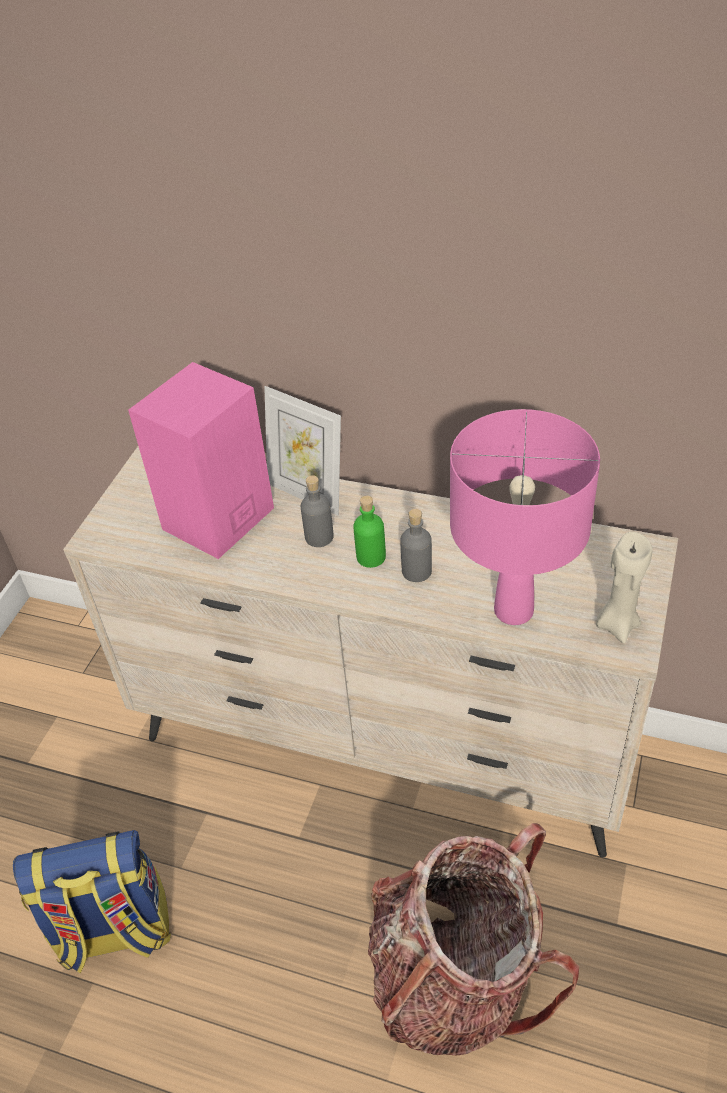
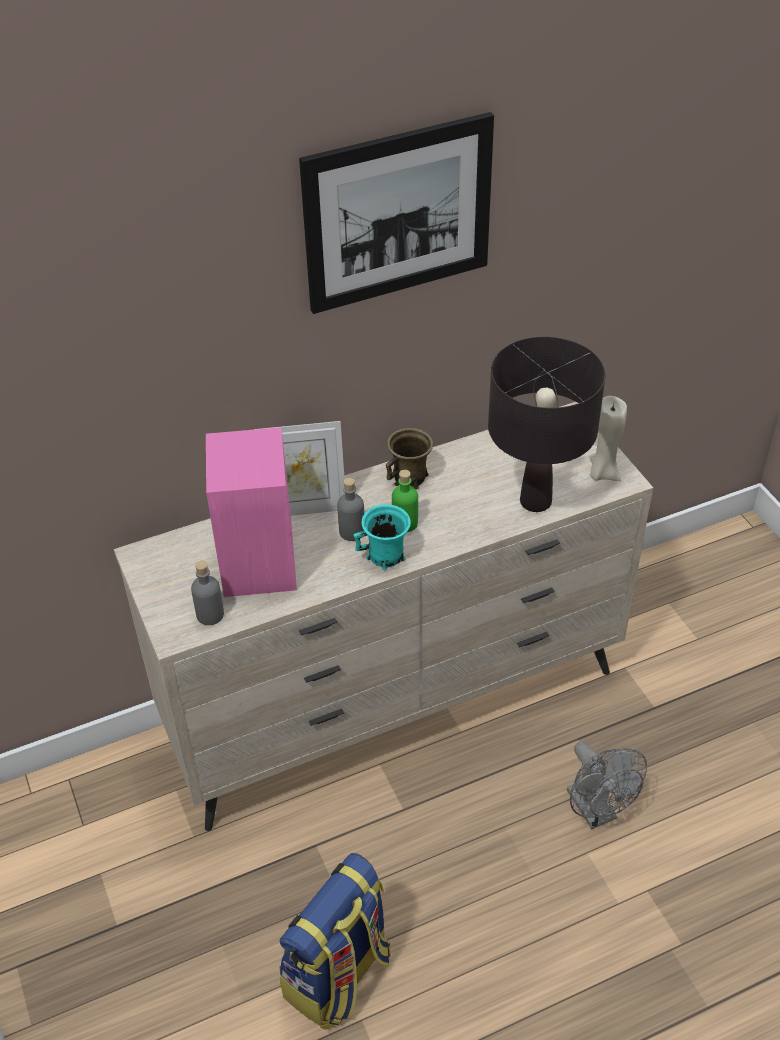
camera: 45 degrees left, 0 degrees up
(320, 576) = (386, 556): none -> turquoise mug
(416, 571) = (446, 514): grey bottle -> grey bottle (210, 614)
(424, 519) = (410, 477): none -> brown mug
(447, 200) = (398, 213): none -> picture
(455, 977) = (596, 812): backpack -> grey fan
(514, 610) = (535, 501): pink table lamp -> black table lamp

